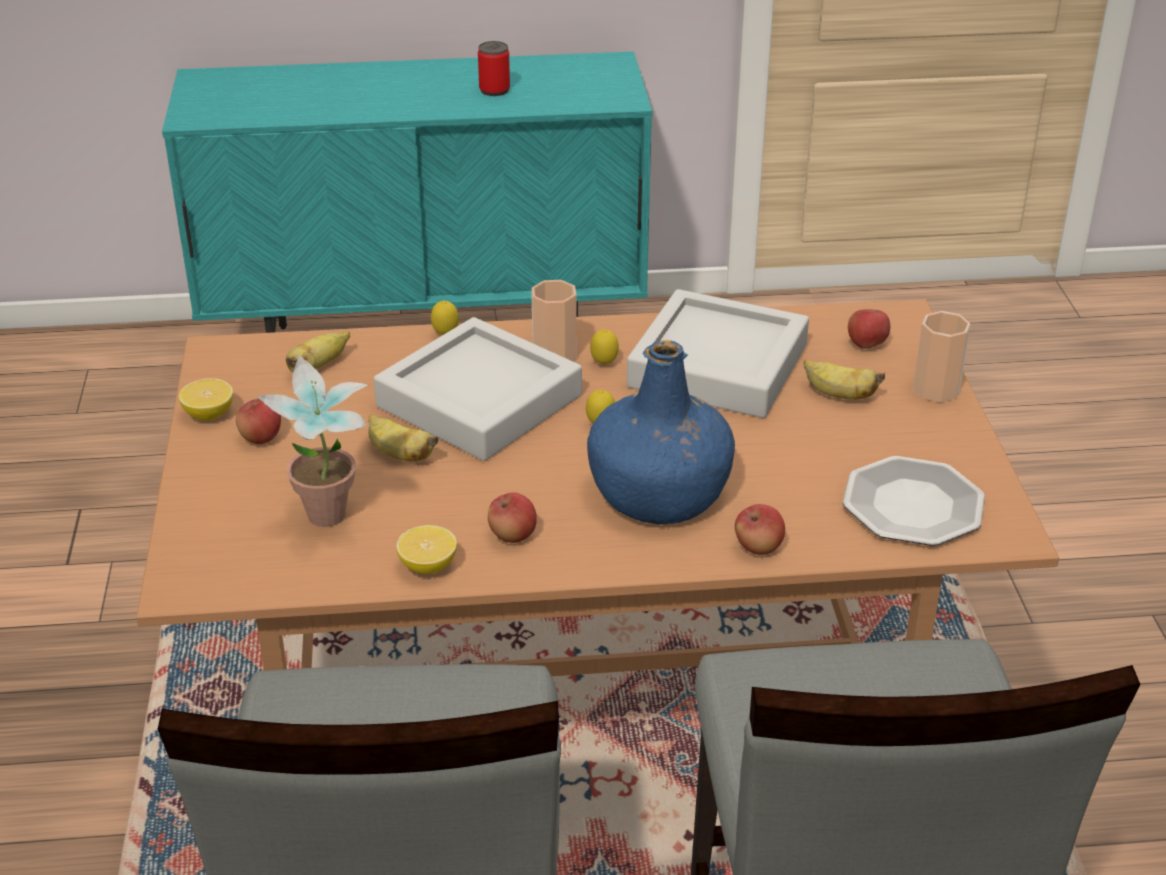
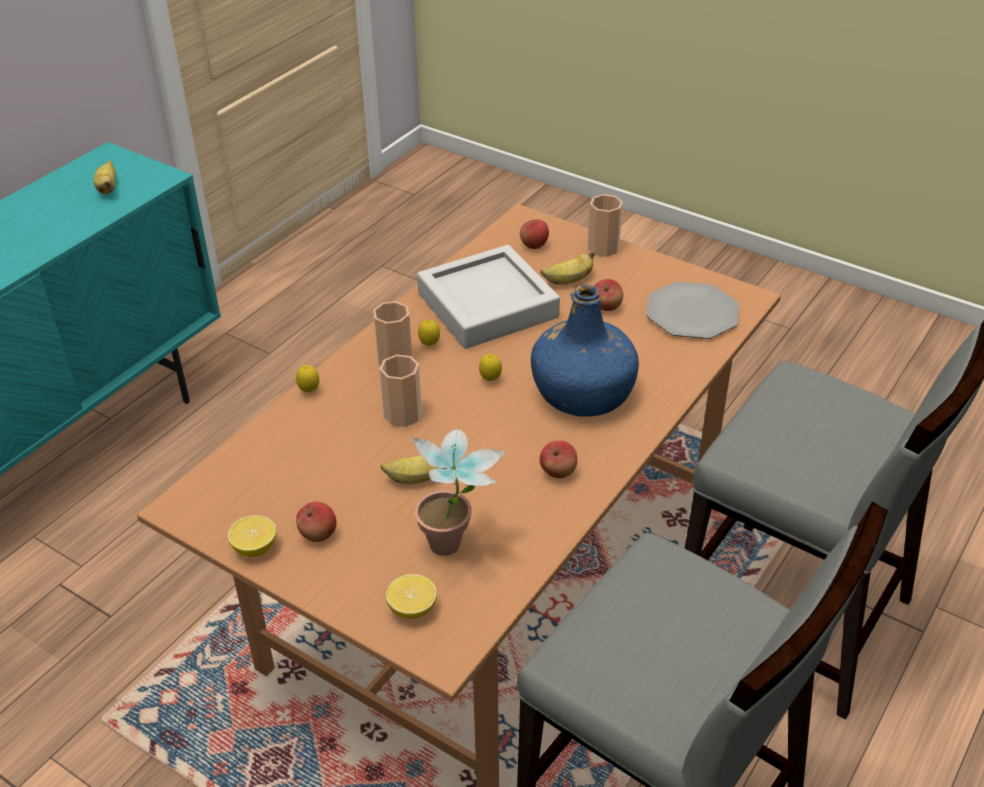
camera: 50 degrees left, 5 degrees up
(317, 367) = (268, 467): banana -> banana (108, 188)
(428, 566) = (549, 524): lemon -> lemon (412, 608)
(479, 401) = (403, 414): grey tray -> cup
(494, 90) = (59, 216): can -> none
(758, 548) = (671, 384): apple -> apple (606, 307)

